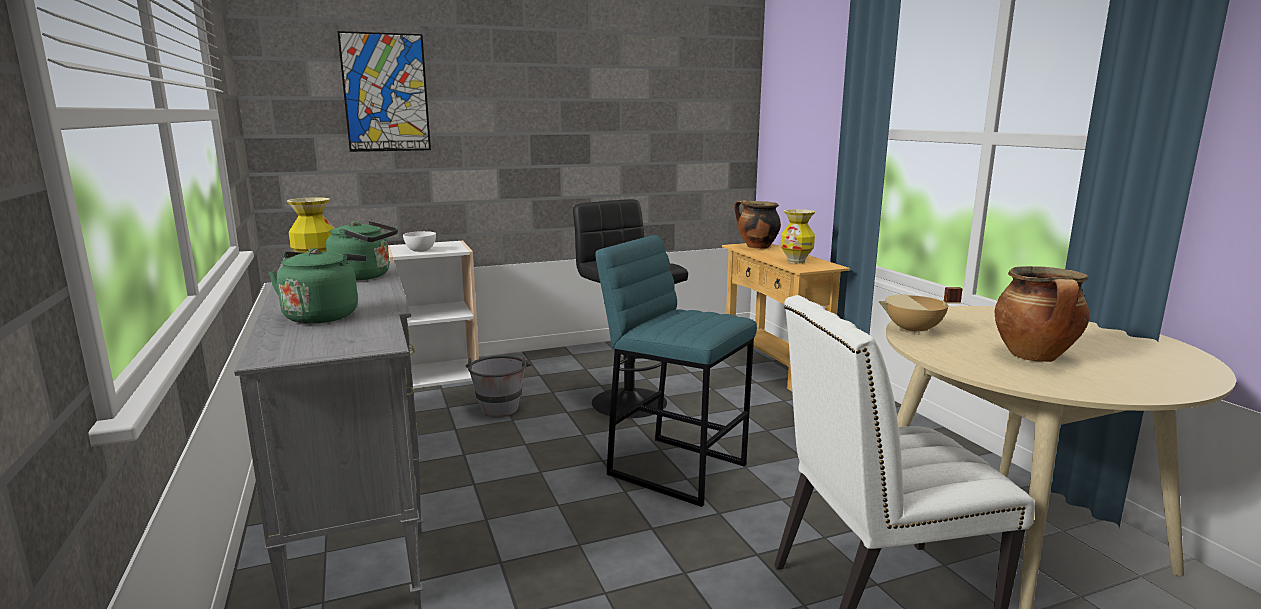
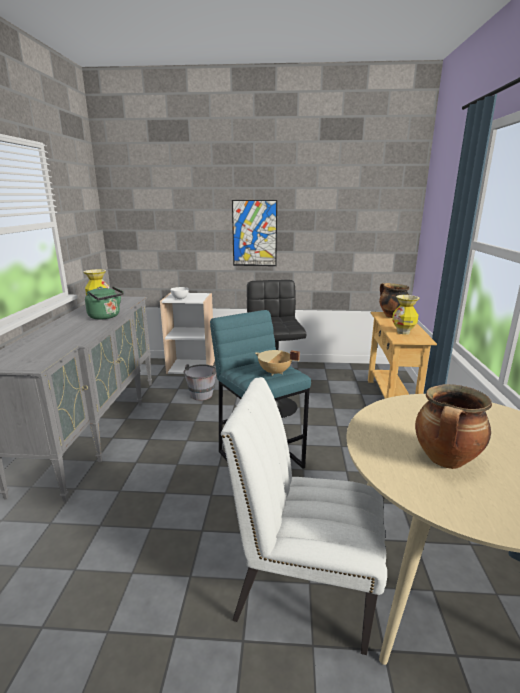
camera: 25 degrees right, 5 degrees up
(323, 315) = (46, 341): green kettle -> none
(385, 93) = (172, 206): picture -> picture (254, 233)
(914, 331) = (383, 413): beige cooking pot -> beige cooking pot (274, 372)

